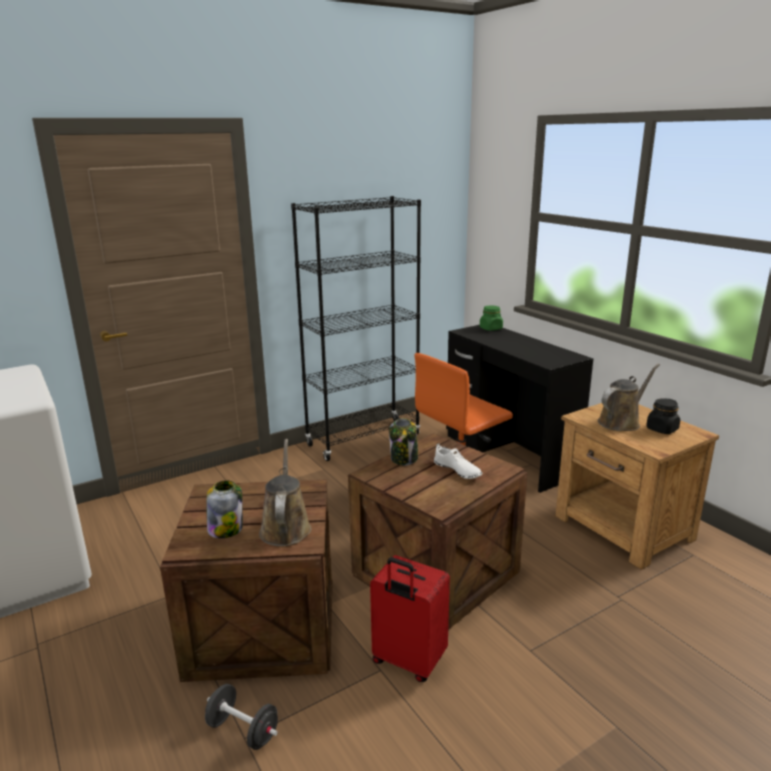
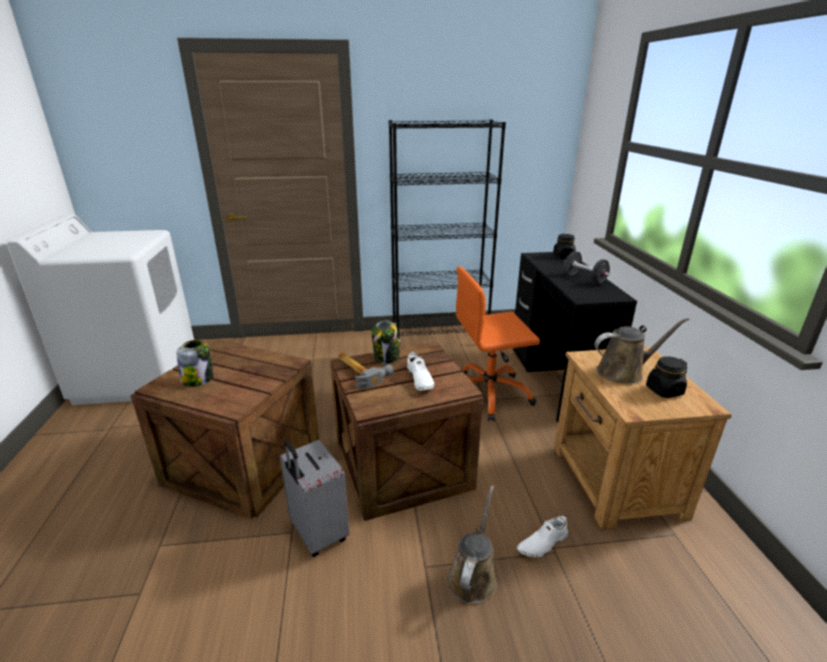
camera: 25 degrees right, 5 degrees up
(243, 730) = (163, 539): black dumbbell -> black dumbbell (584, 279)
(285, 527) = (236, 390): brown watering can -> brown watering can (473, 576)
(393, 476) = (360, 371): none -> hammer
(408, 661) = (317, 534): red suitcase -> grey suitcase
(491, 328) = (563, 256): green jar -> black jar
(606, 595) = (542, 543): none -> white shoe

